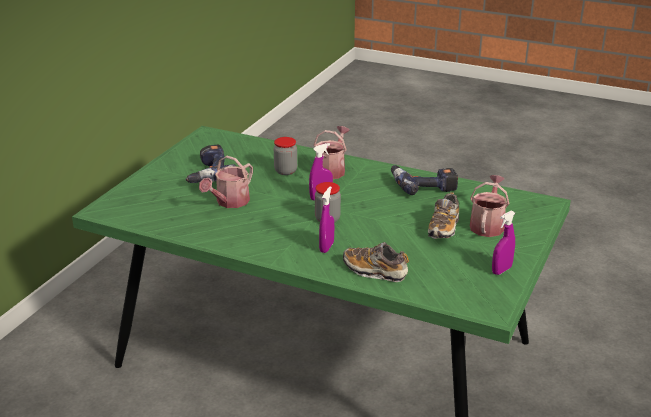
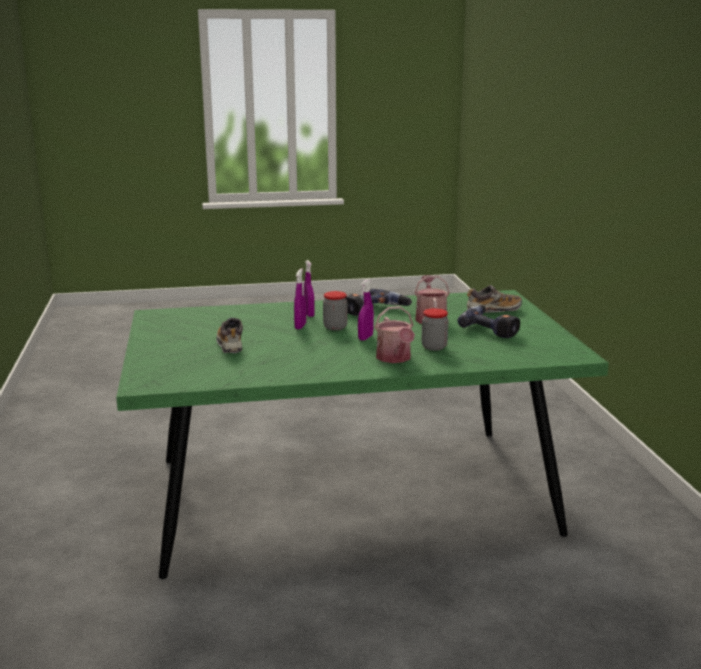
camera: 145 degrees right, 10 degrees down
(375, 271) = (256, 312): shoe -> shoe (493, 310)
(423, 186) = (286, 369): power drill -> power drill (376, 311)
(487, 225) = (192, 355): watering can -> none
(501, 270) = (159, 332): purple spray bottle -> purple spray bottle (300, 326)

